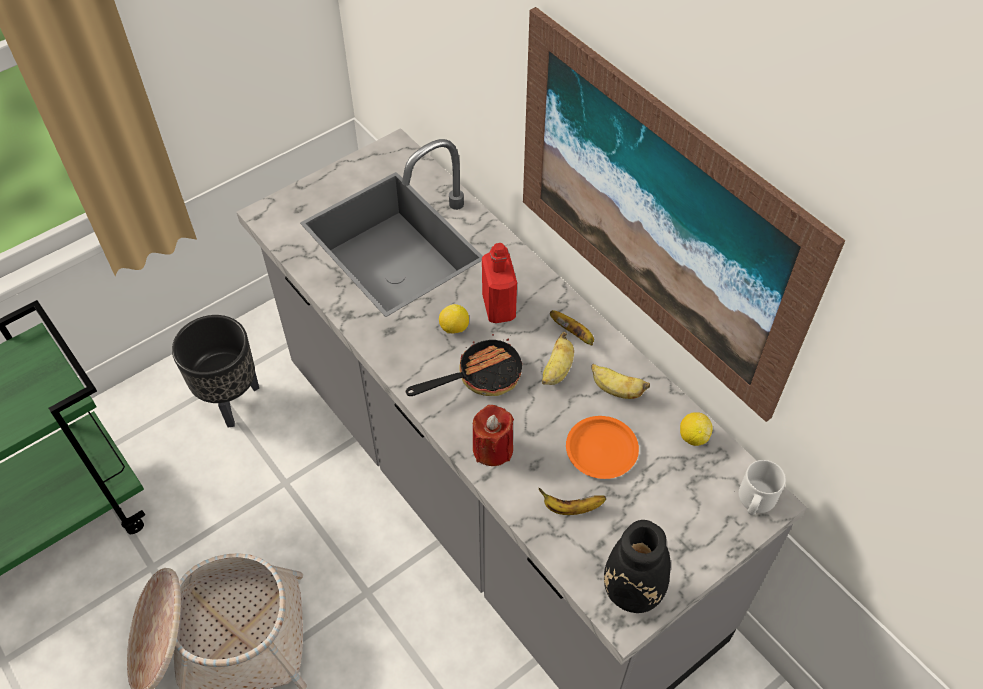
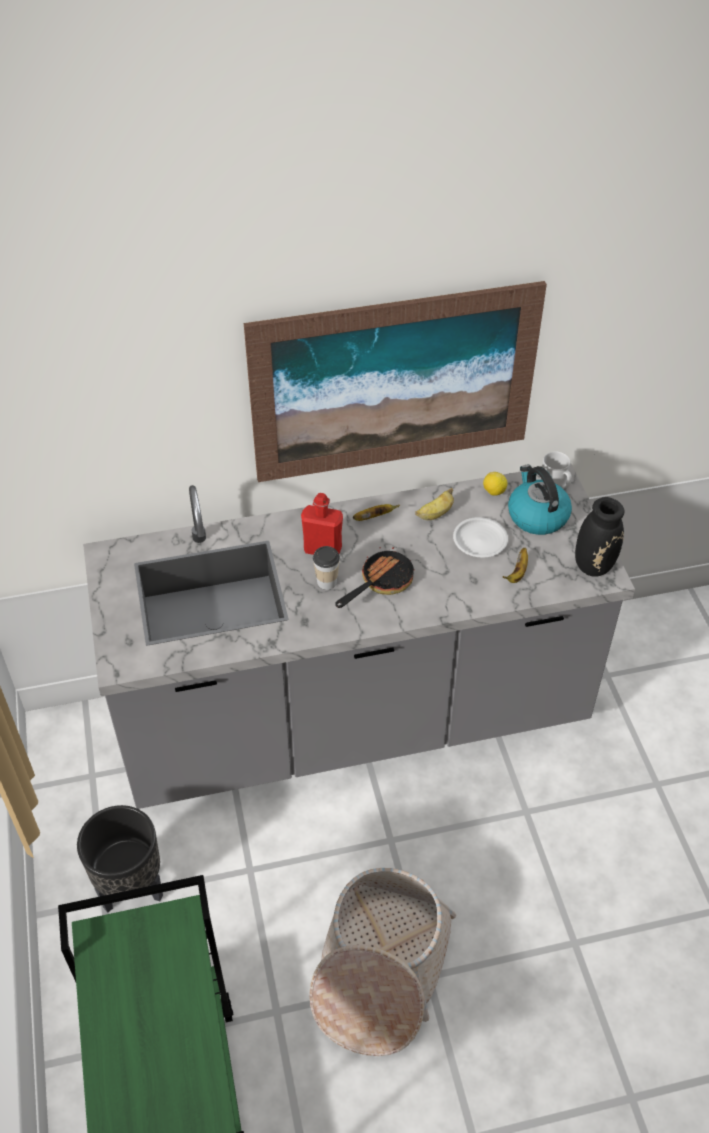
camera: 65 degrees left, 5 degrees down
(454, 328) = (327, 582): lemon -> cup
(480, 376) = (381, 582): frying pan -> frying pan turned 45 degrees clockwise
(493, 449) = (448, 597): red candle -> none
(557, 371) = (401, 538): banana -> none
(601, 450) = (480, 541): orange plate -> white plate
(682, 498) = (536, 516): none -> kettle

